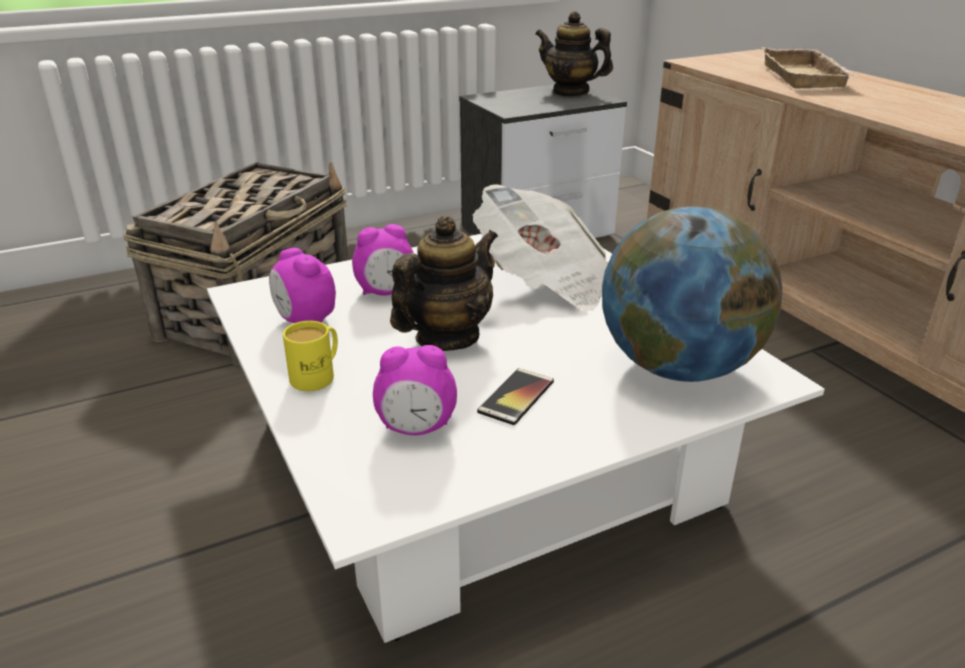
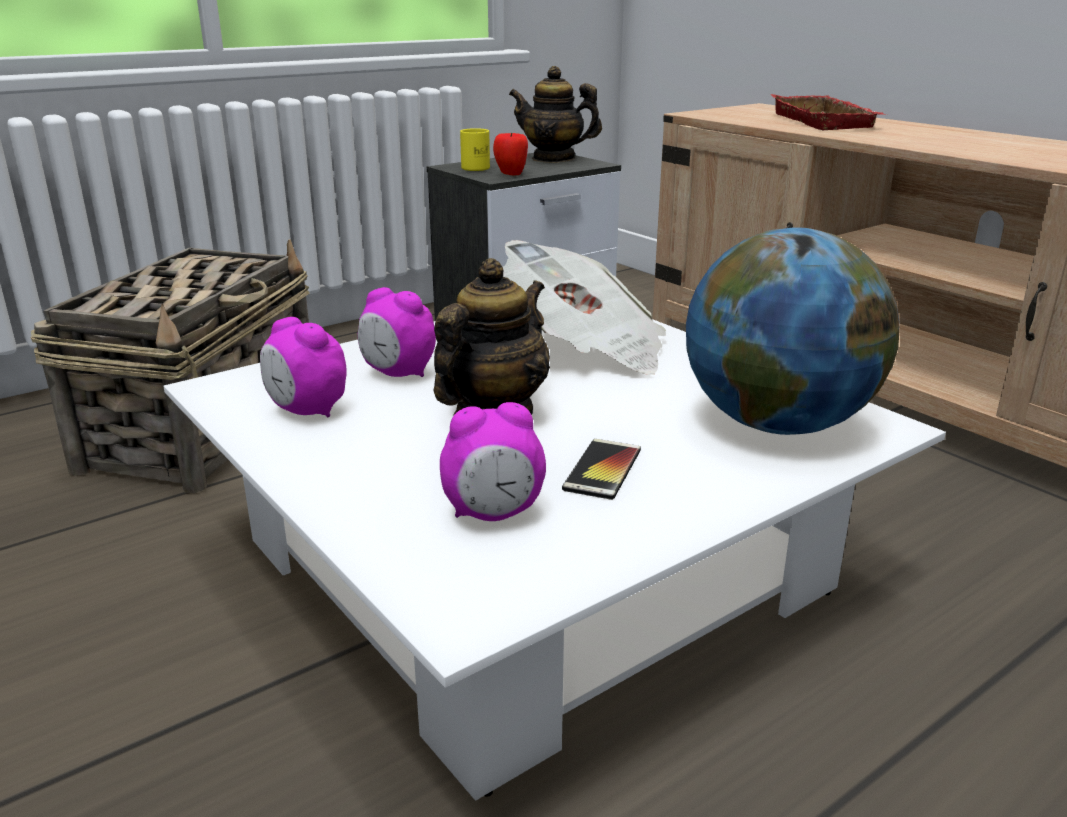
camera: 10 degrees left, 5 degrees down
(318, 376) = (345, 468): yellow mug -> yellow mug (478, 167)
(386, 292) = (398, 373): alarm clock -> alarm clock turned 60 degrees clockwise
(526, 109) = (511, 175): none -> apple
(807, 77) = (827, 122): beige tray -> red tray

